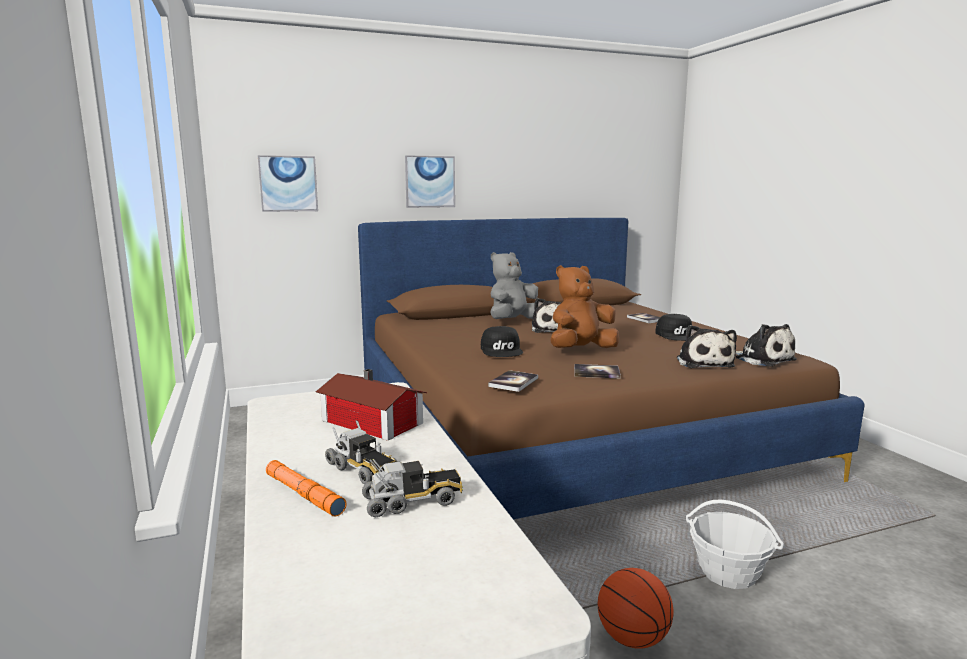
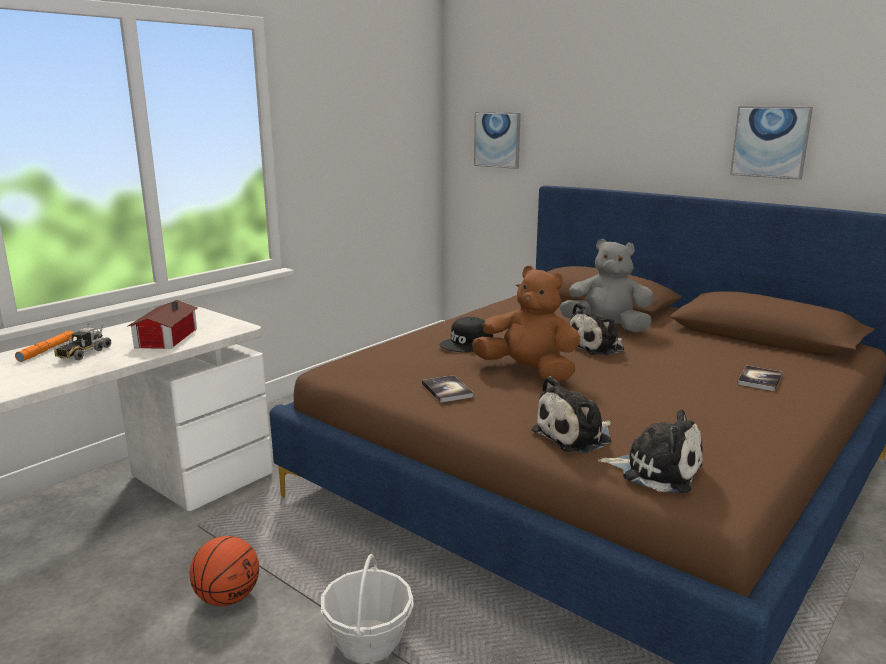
camera: 60 degrees right, 5 degrees up
(413, 501) = (40, 371): toy truck -> none
(430, 181) = (631, 143): picture -> picture (770, 142)
(513, 382) = (366, 365): book -> none
(677, 335) = (691, 406): black cap -> none
(762, 359) = (656, 470): plush toy -> plush toy turned 90 degrees counterclockwise

